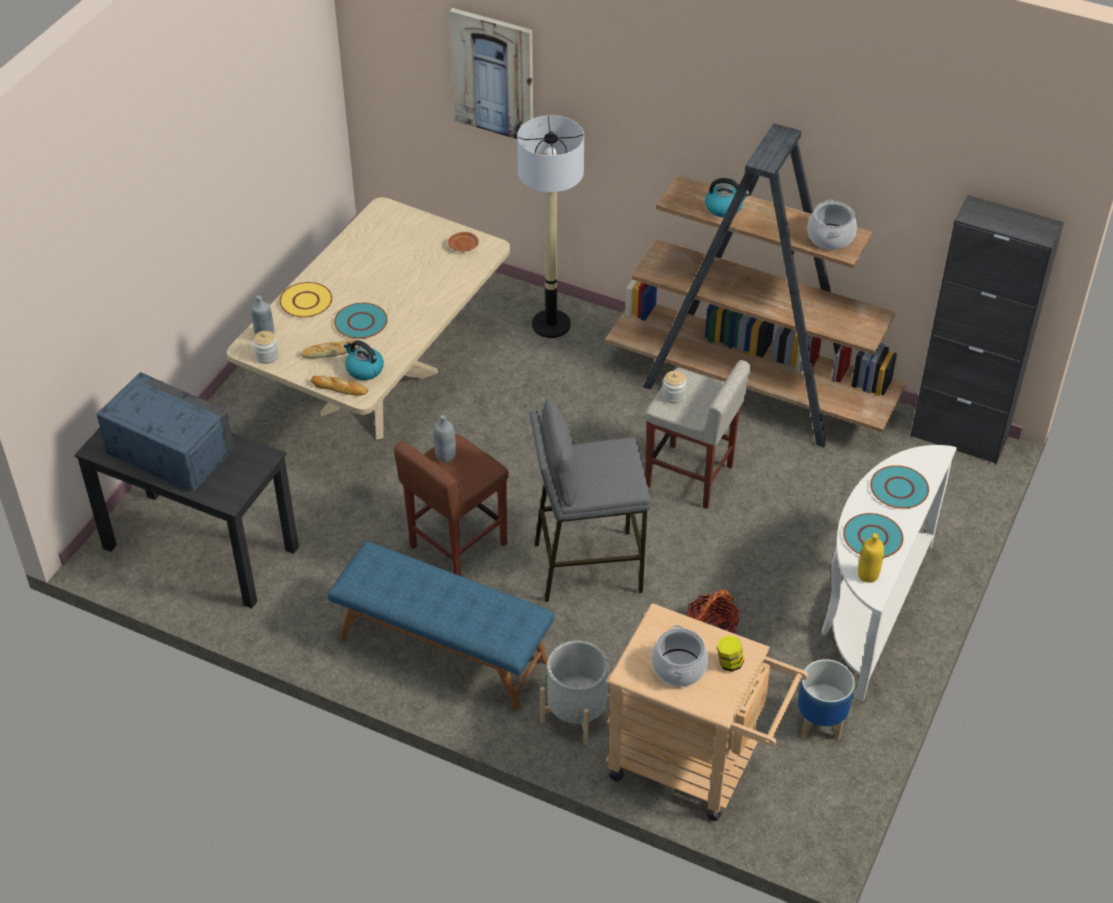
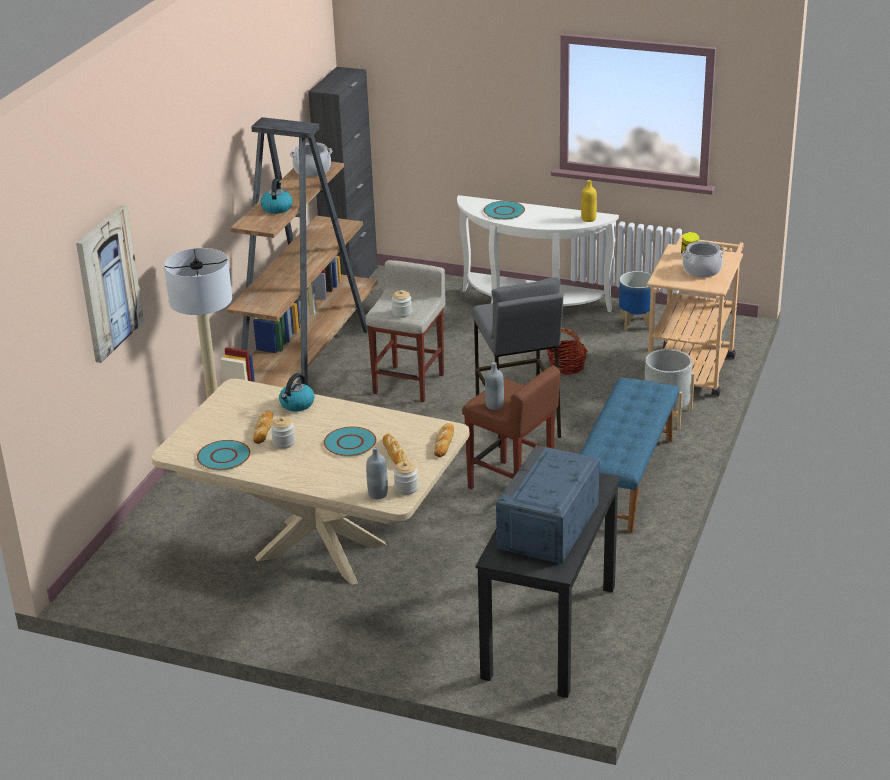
camera: 95 degrees left, 15 degrees down
(306, 301) = (321, 477): yellow plate -> none
(364, 369) = (416, 433): kettle -> kettle (297, 404)
(375, 278) = (284, 443): none -> jar
(404, 265) = (263, 429): none -> bread
(464, 246) = (233, 401): brown plate -> none
(872, 537) = (553, 218): turquoise plate -> turquoise plate (223, 456)

